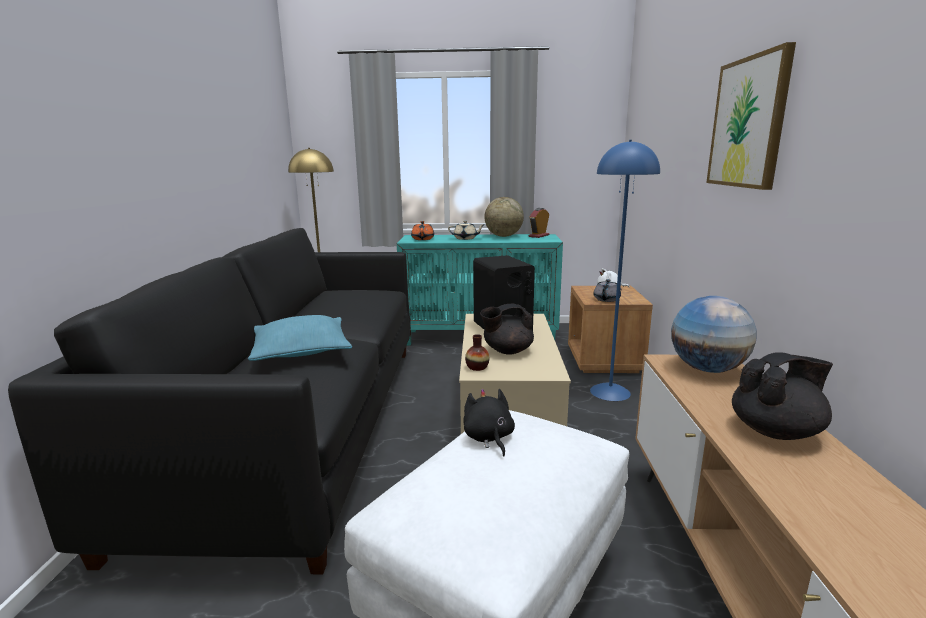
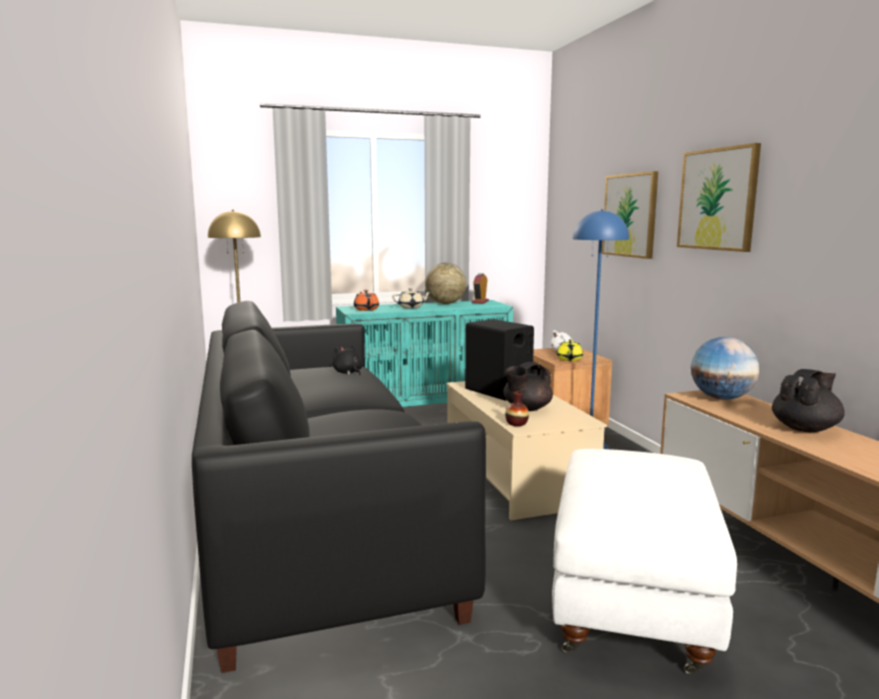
camera: 20 degrees left, 5 degrees down
(301, 350) = (358, 421): turquoise pillow -> none
(488, 438) = (606, 465): black plush toy -> black plush toy (348, 373)
(606, 299) = (569, 359): grey teapot -> yellow teapot
(677, 146) = (630, 215): none -> picture

